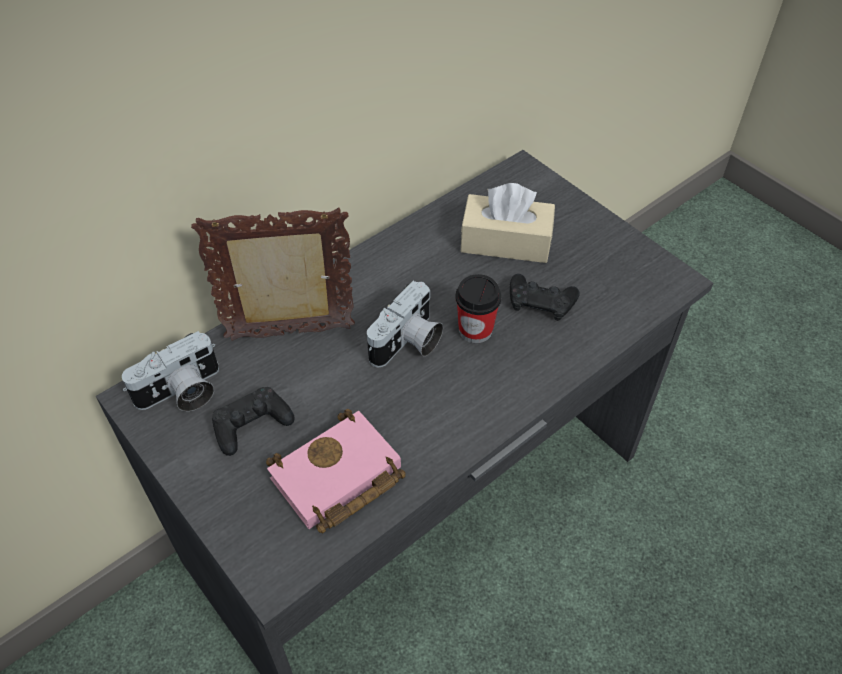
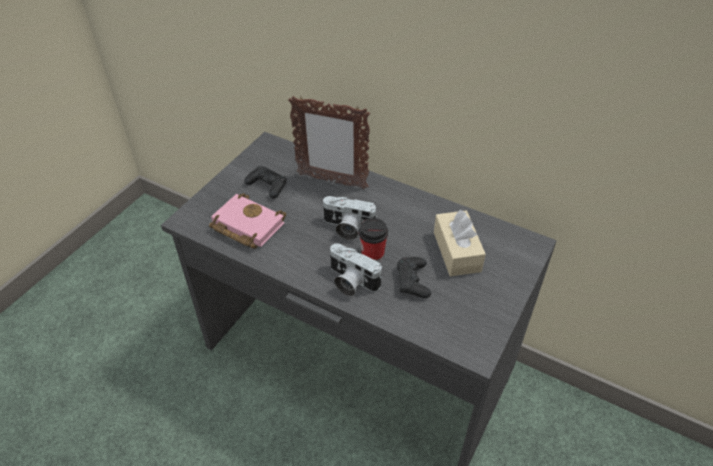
camera: 70 degrees right, 5 degrees down
(182, 393) = (276, 156): camera -> camera (350, 282)
(291, 334) = (331, 181): picture frame -> picture frame turned 135 degrees clockwise

